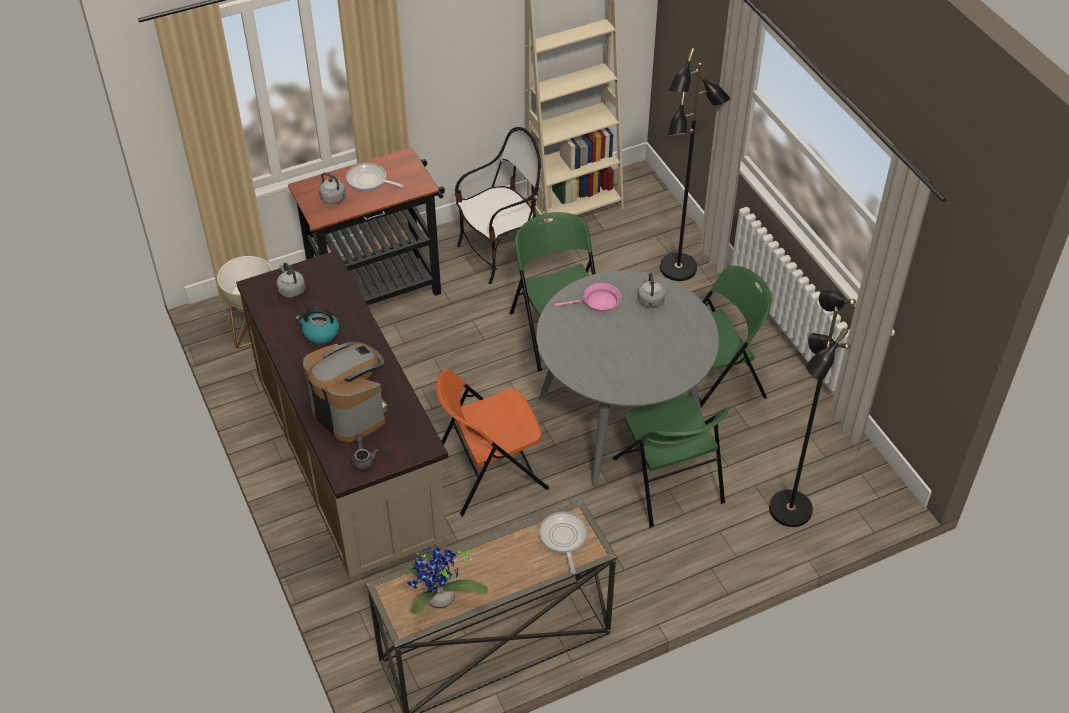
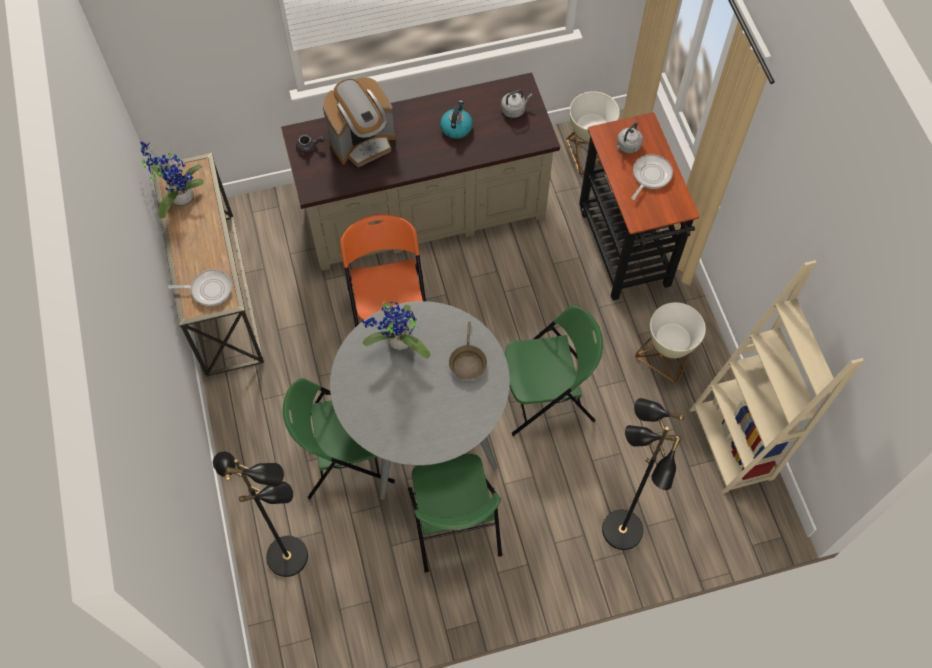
camera: 100 degrees right, 15 degrees up
(501, 253) = (664, 360): chair -> planter
(591, 356) = (398, 343): none -> potted plant
(598, 302) = (467, 362): pink frying pan -> brown frying pan
(651, 302) = (458, 410): grey kettle -> none

